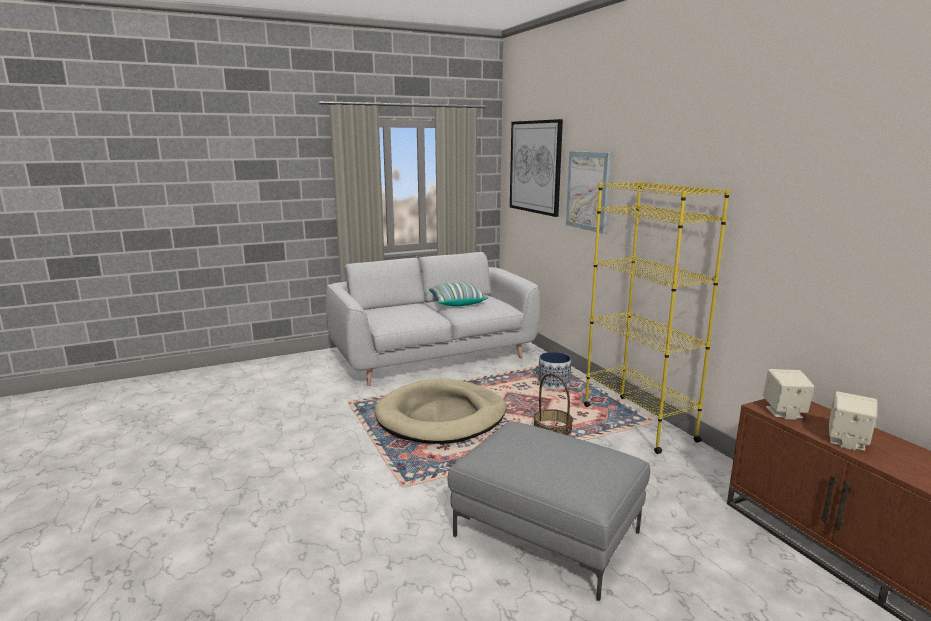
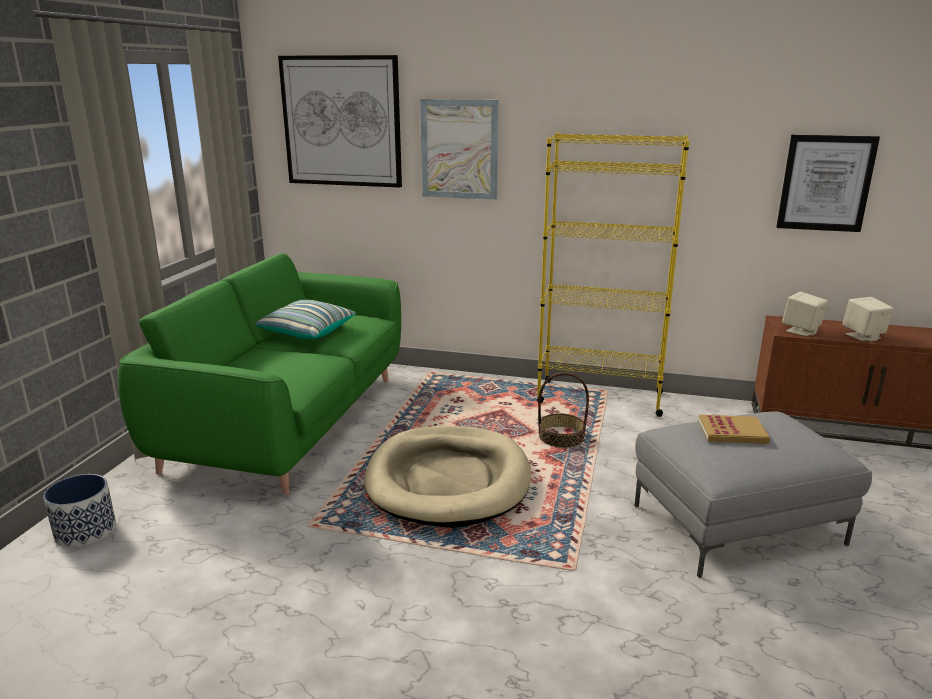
camera: 50 degrees left, 5 degrees up
(433, 357) = (289, 422): grey sofa -> green sofa
(540, 442) = (732, 432): none -> book
(554, 384) = (471, 394): planter -> planter (86, 531)
(860, 254) = (825, 183): none -> picture

